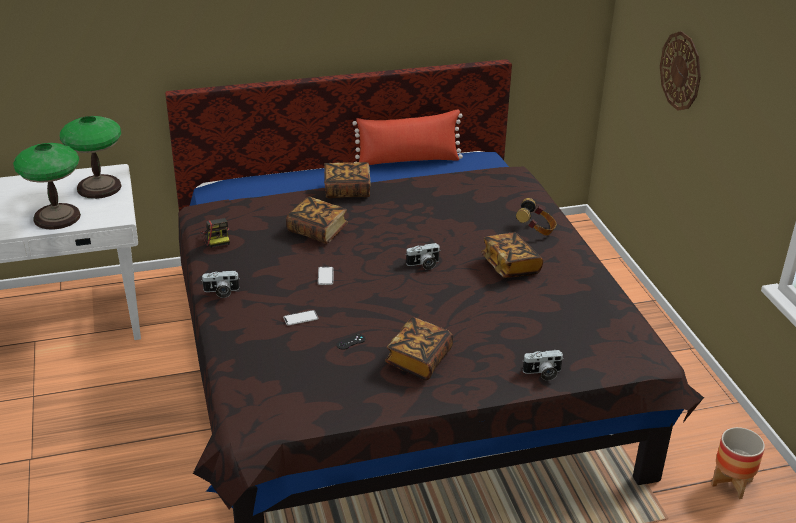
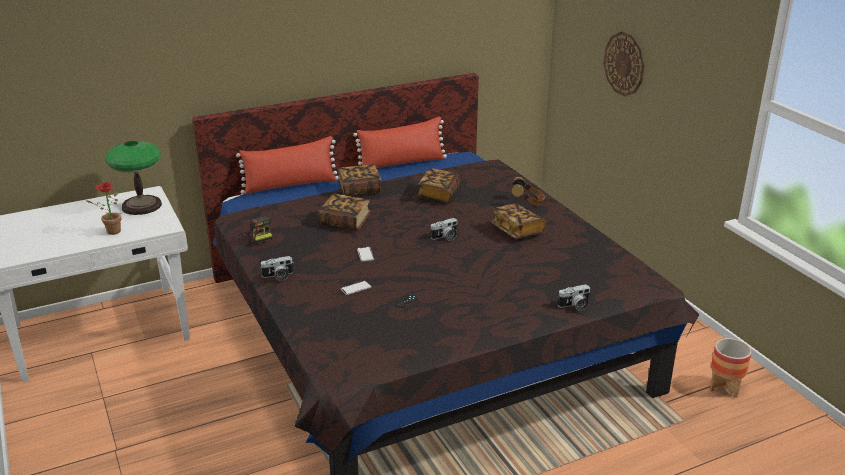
camera: 10 degrees left, 5 degrees down
(56, 217) = (110, 232): table lamp -> potted plant
(273, 176) = (290, 185): none -> red pillow
(419, 360) = (469, 308): book -> book (438, 195)

